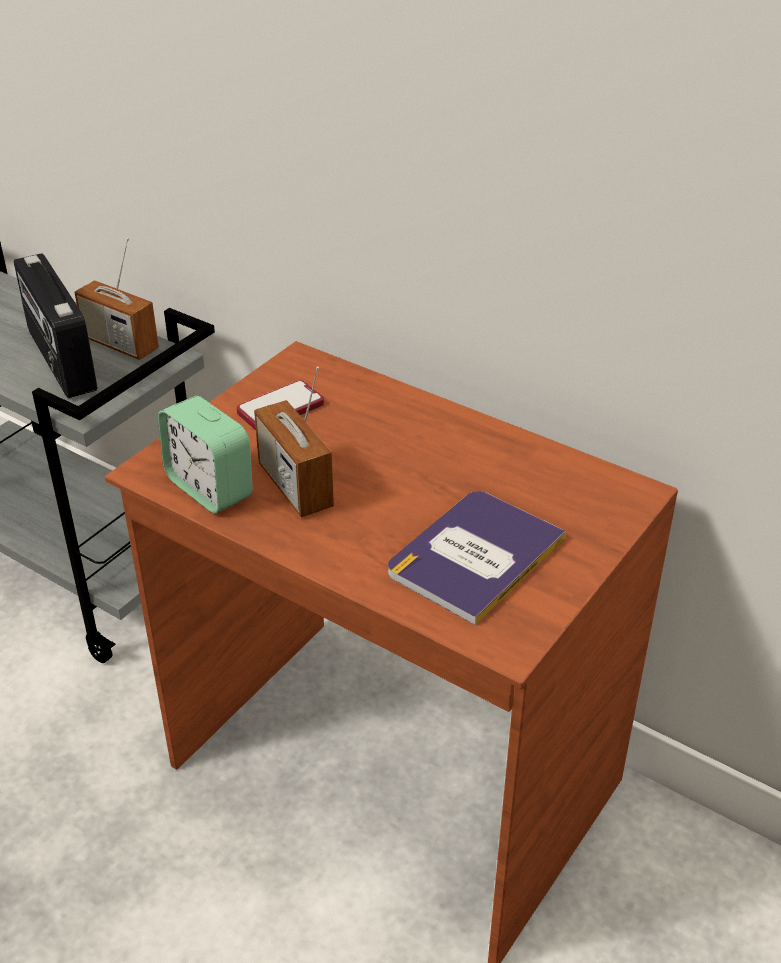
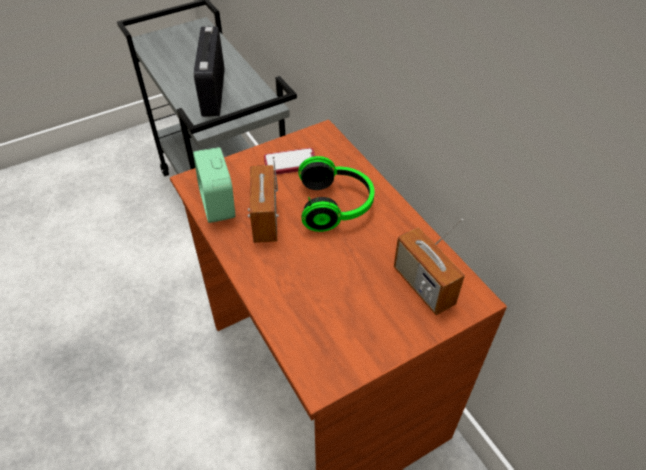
camera: 25 degrees right, 10 degrees up
(120, 344) = (249, 90): radio -> radio (423, 286)
(385, 441) = (336, 206): none -> headphones
(475, 556) = (339, 308): book -> none

